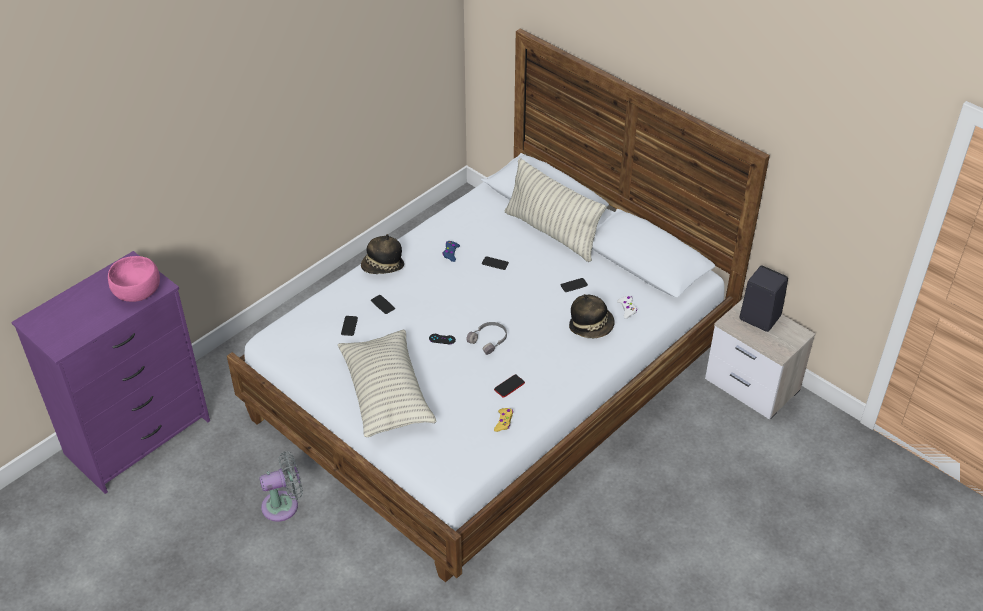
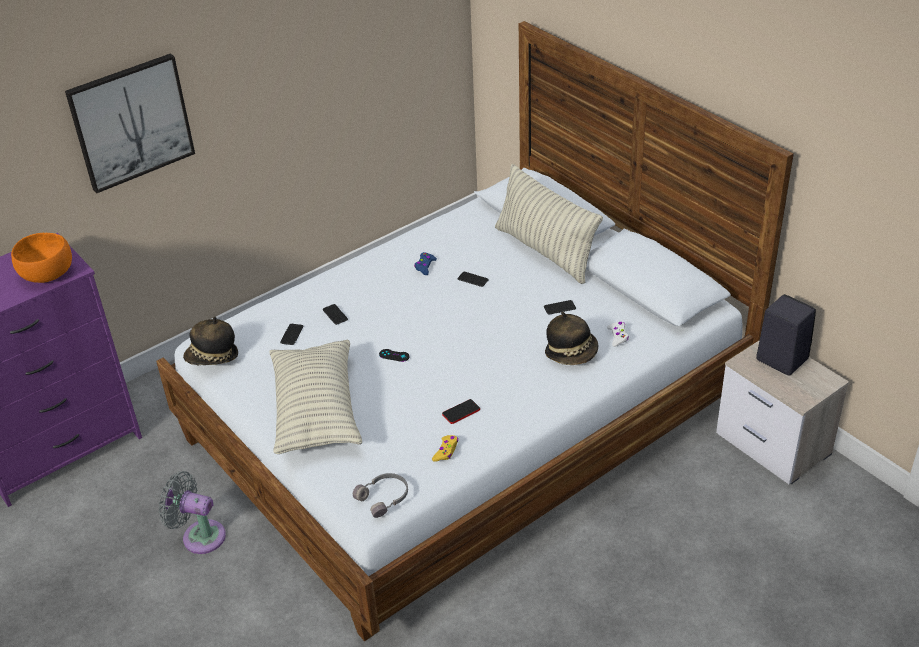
camera: 10 degrees right, 5 degrees down
(138, 292) = (48, 274): pink bowl -> orange bowl
(192, 148) = (131, 122): none -> picture
(284, 505) = (199, 536): grey fan -> grey fan turned 150 degrees counterclockwise
(383, 267) = (345, 277): hat -> hat (212, 358)
(489, 340) = (448, 360): grey headphones -> grey headphones (384, 498)

